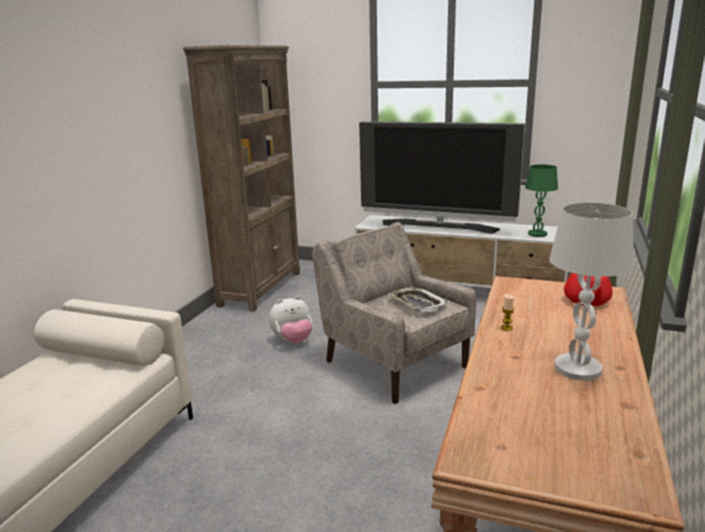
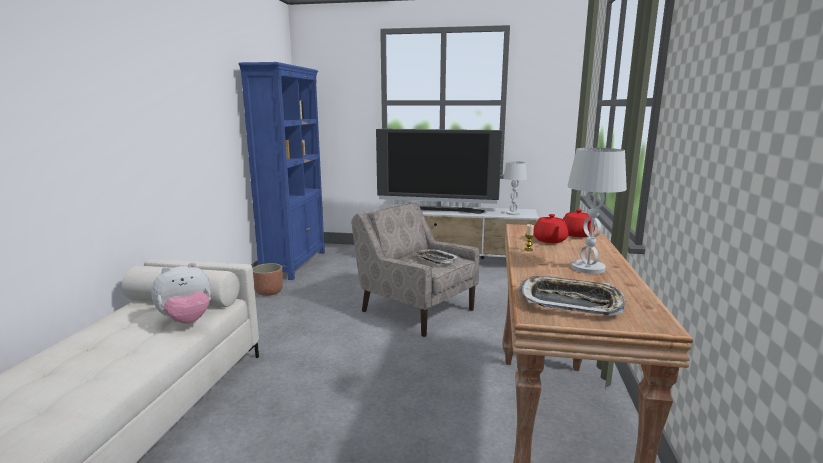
camera: 10 degrees left, 5 degrees down
(223, 327) = (269, 292): none -> planter
(261, 288) = (295, 264): brown bookcase -> blue bookcase
(293, 340) = (330, 298): plush toy -> plush toy (187, 321)
(526, 435) = (570, 302): none -> tray
(537, 234) = (513, 213): green table lamp -> white table lamp
(543, 311) = (549, 240): none -> red teapot

